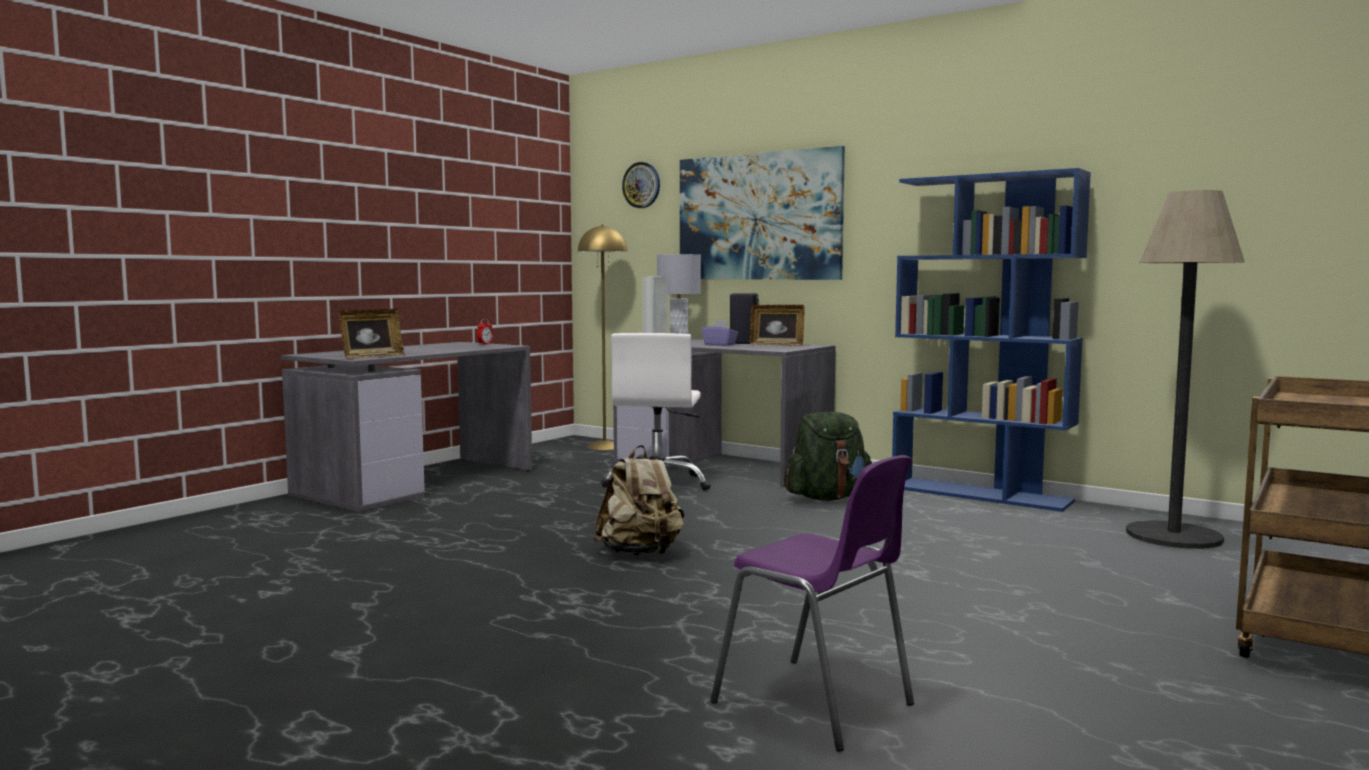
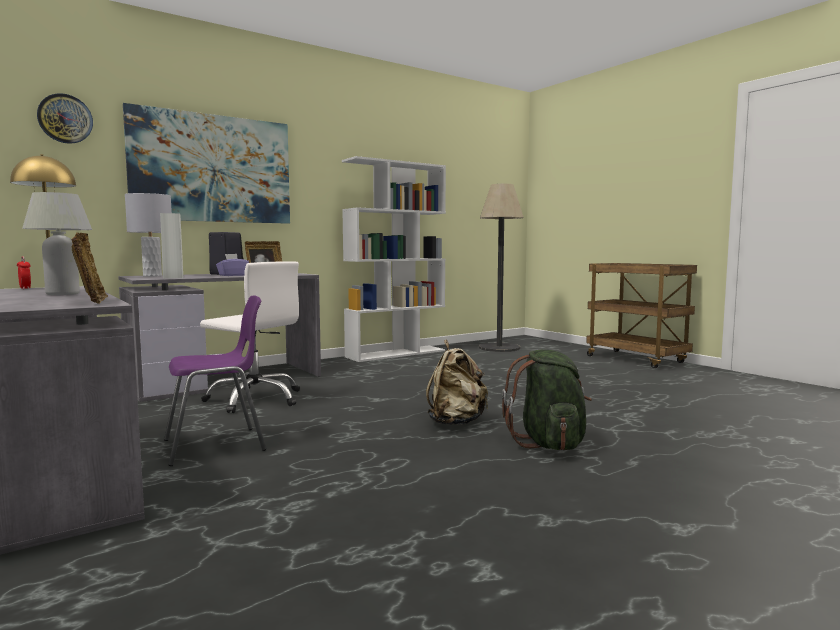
camera: 70 degrees left, 0 degrees up
(436, 350) = (63, 294): none -> white table lamp
(816, 705) = (729, 421): purple chair -> purple chair (217, 445)
(827, 498) = (364, 373): green backpack -> green backpack (549, 443)
(981, 494) = (396, 354): blue bookcase -> white bookcase

